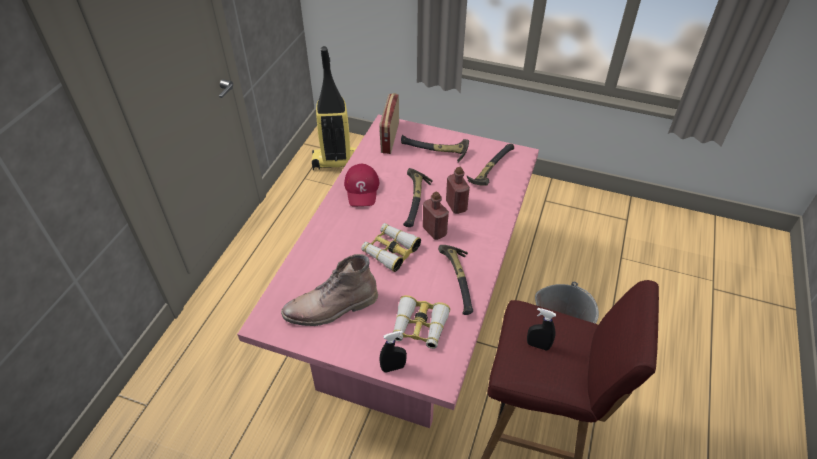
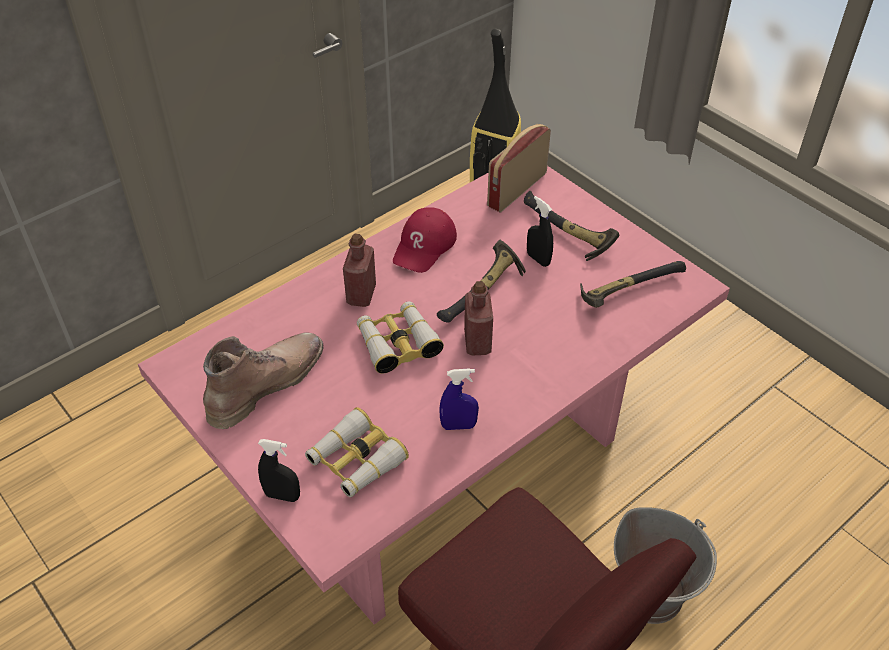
camera: 30 degrees right, 0 degrees up
(331, 308) = (266, 383): brown boot -> brown boot turned 120 degrees clockwise
(456, 206) = (536, 320): red bottle -> red bottle (361, 294)
(460, 281) = (458, 426): hammer -> blue spray bottle
(538, 345) = (500, 566): black spray bottle -> black spray bottle (538, 259)

